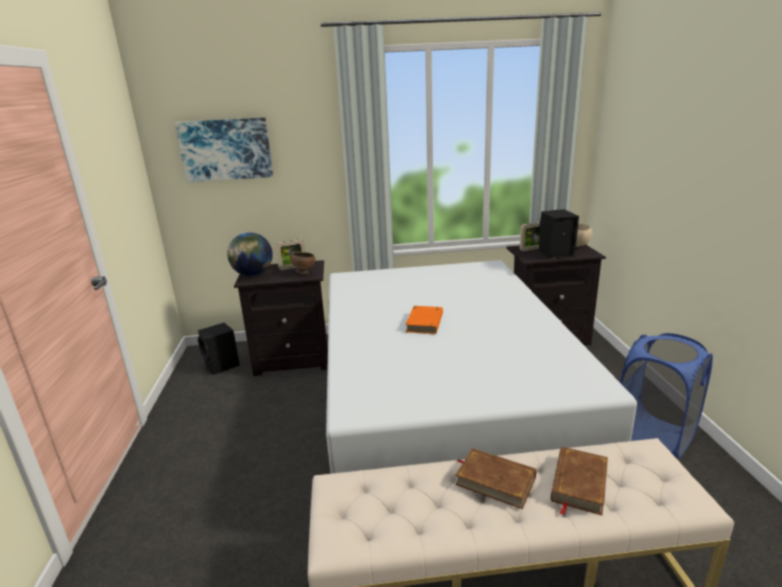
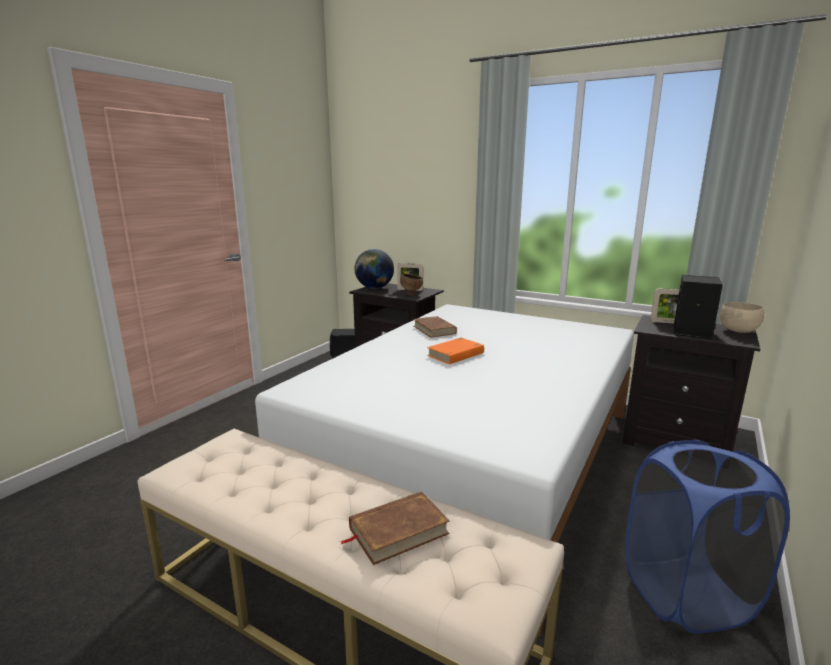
camera: 35 degrees right, 5 degrees down
(226, 149) = (387, 178): picture -> none
(495, 480) = (334, 491): brown book -> brown book (434, 330)

